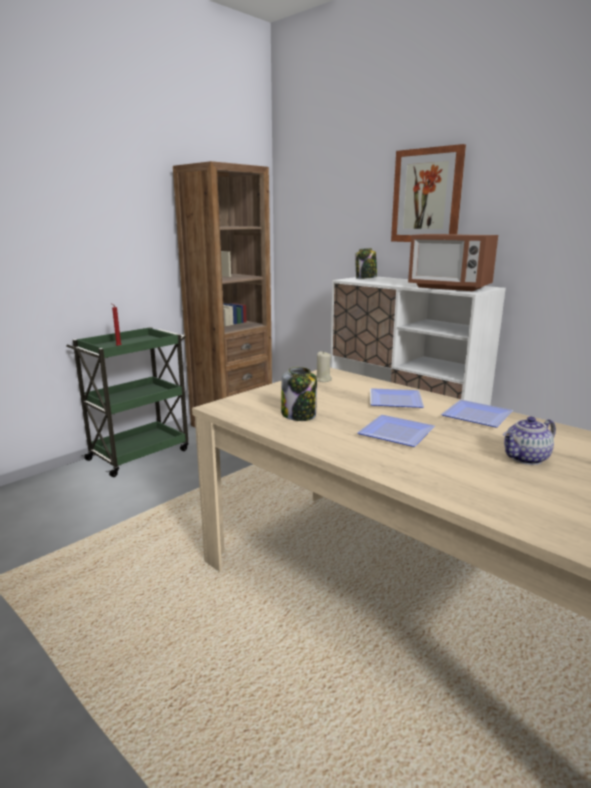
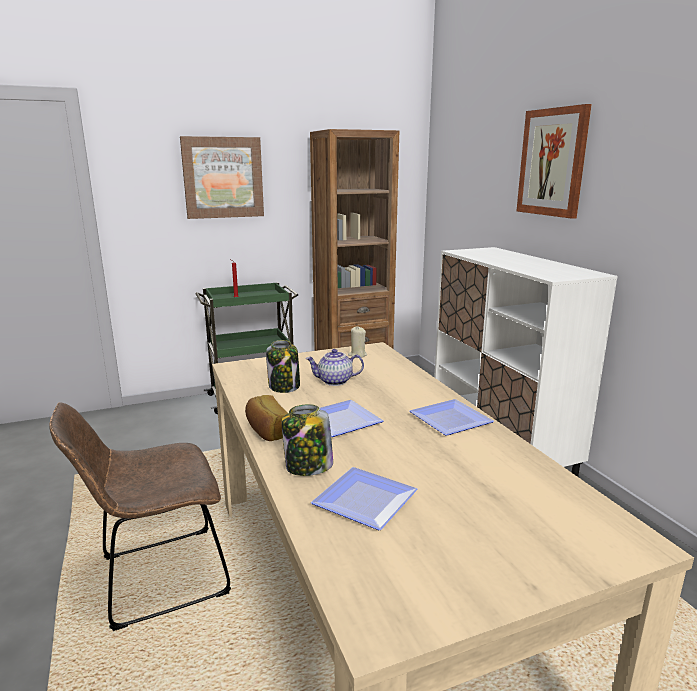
camera: 25 degrees right, 0 degrees up
(86, 213) = (223, 177): none -> picture
(194, 655) = (156, 578): none -> brown chair
(344, 454) = (266, 431): none -> bread
(365, 278) = (482, 250): jar -> jar (308, 467)
(397, 401) = (393, 389): plate -> plate (366, 503)
(449, 287) = (545, 270): microwave -> none
(526, 459) = (428, 474): teapot -> teapot (334, 381)

